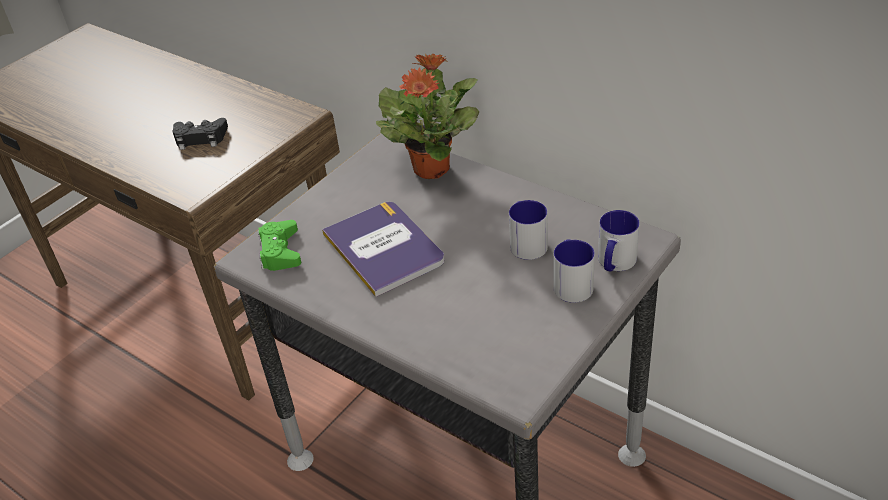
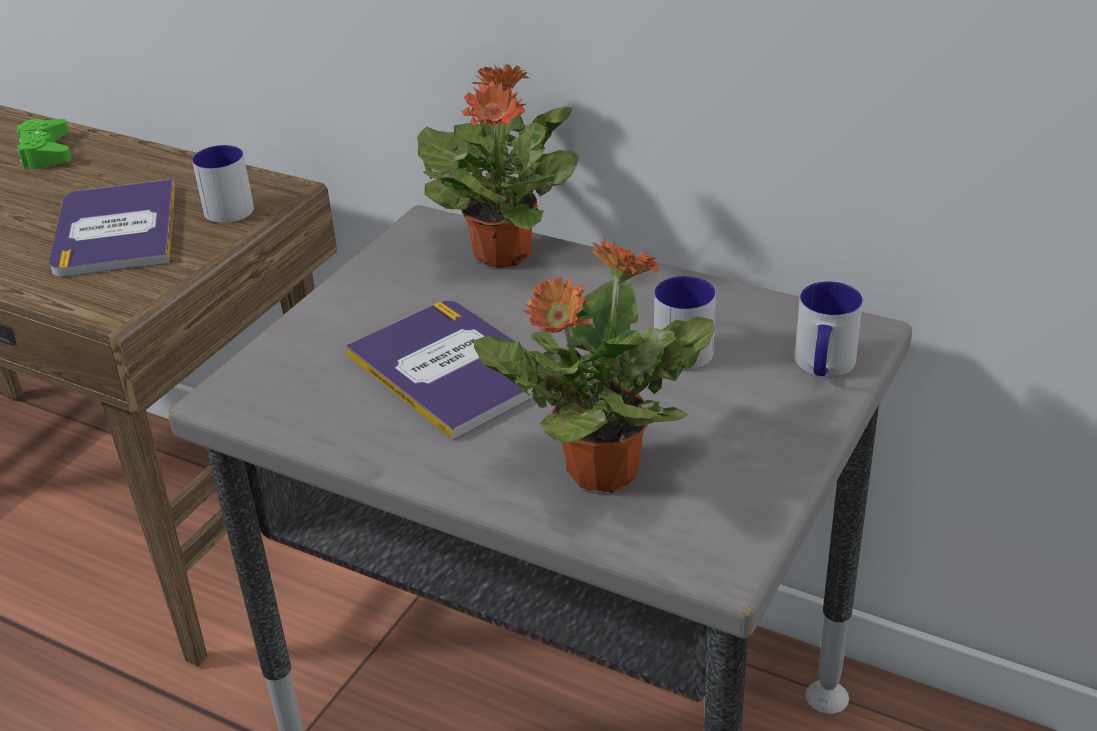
camera: 10 degrees left, 5 degrees down
(200, 138) = (116, 230): black game controller -> book
(280, 251) = (279, 384): green game controller -> green game controller (46, 153)
(459, 325) = (599, 471): none -> potted plant
(571, 283) = (764, 399): mug -> mug (228, 206)

